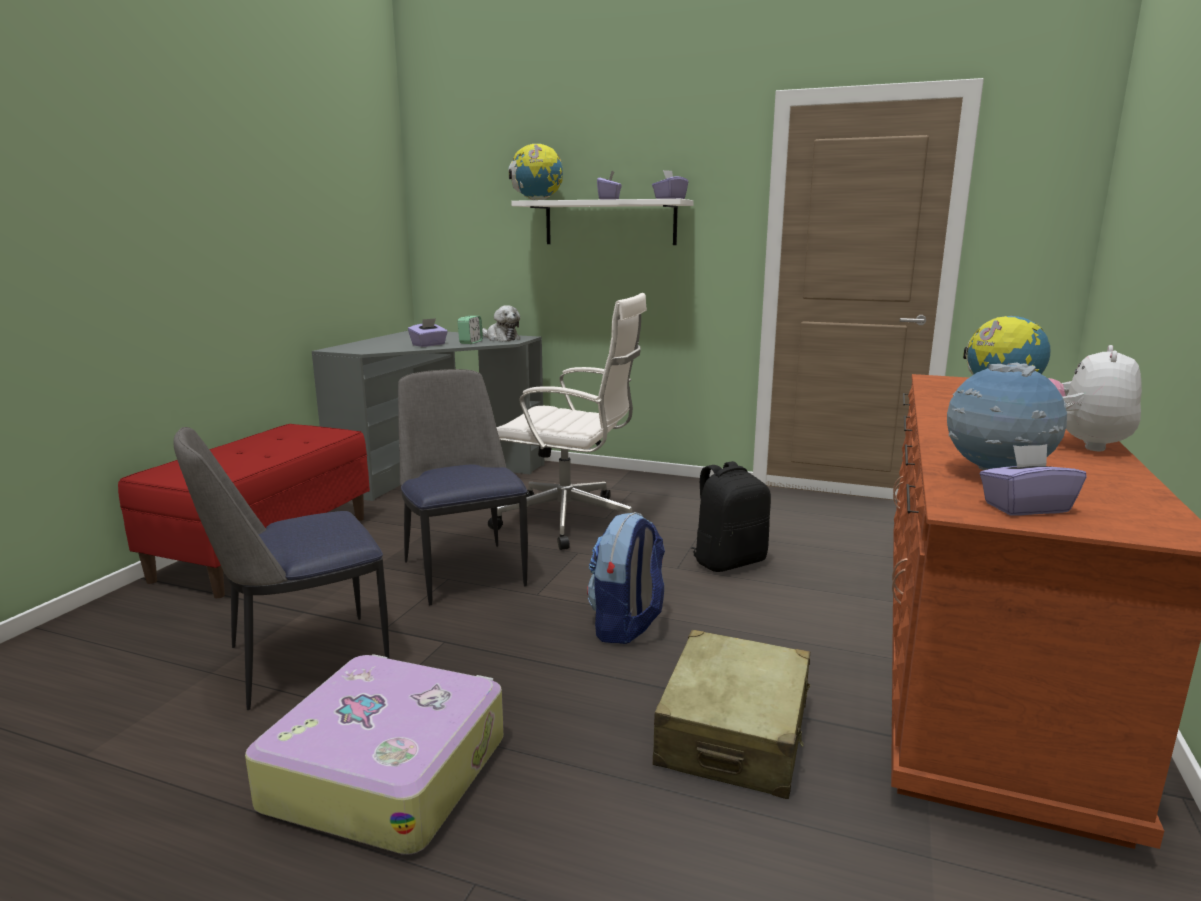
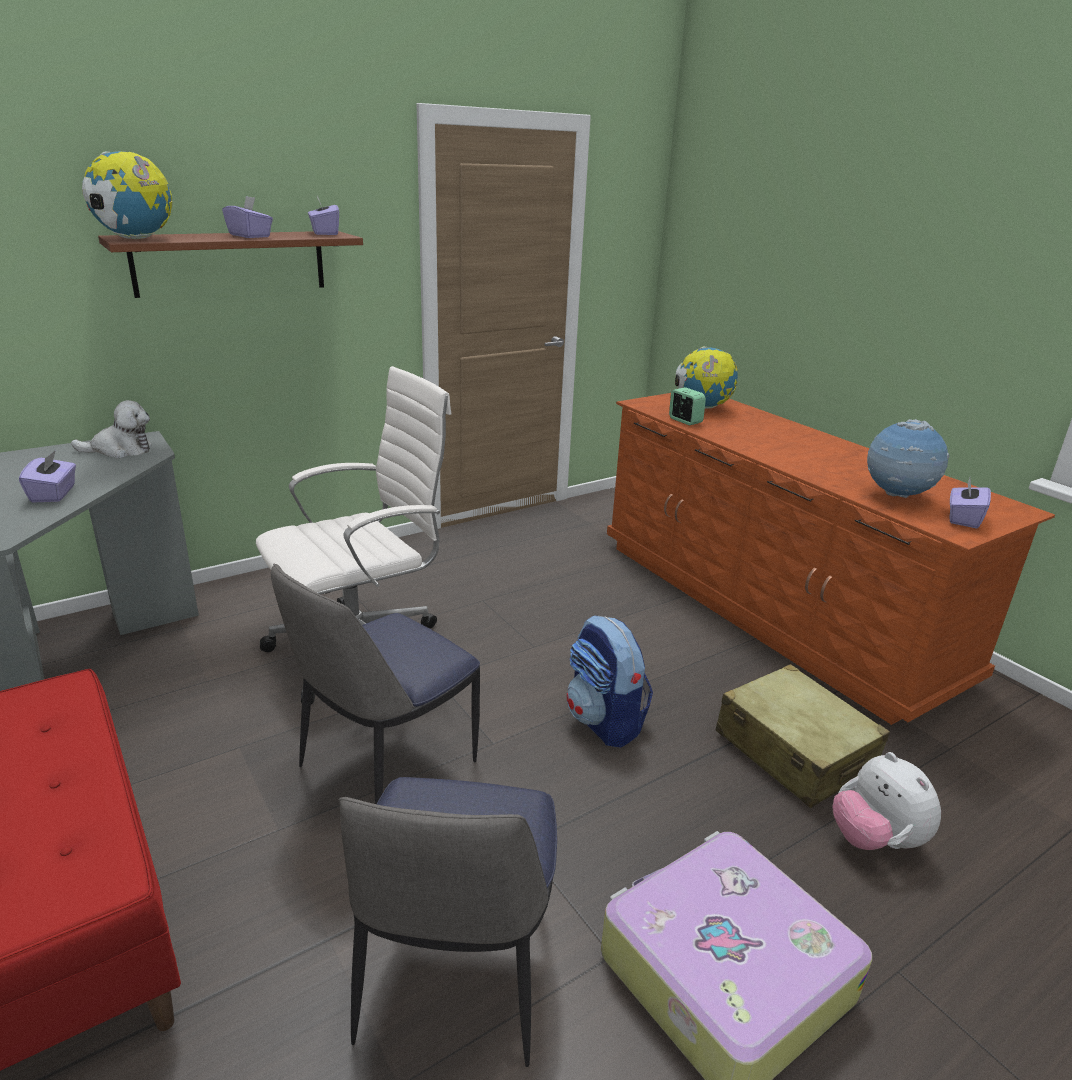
camera: 55 degrees left, 10 degrees up
(464, 571) = (384, 767): chair -> chair turned 60 degrees counterclockwise
(470, 342) = (101, 470): alarm clock -> alarm clock (685, 421)
(610, 223) = (230, 263): white shelf -> brown shelf
(728, 561) = (553, 619): black backpack -> none
(1077, 444) = (850, 452): plush toy -> plush toy (875, 840)

